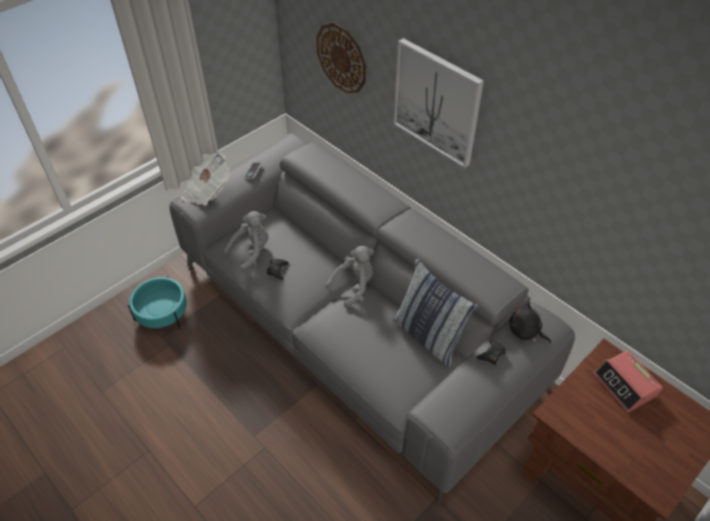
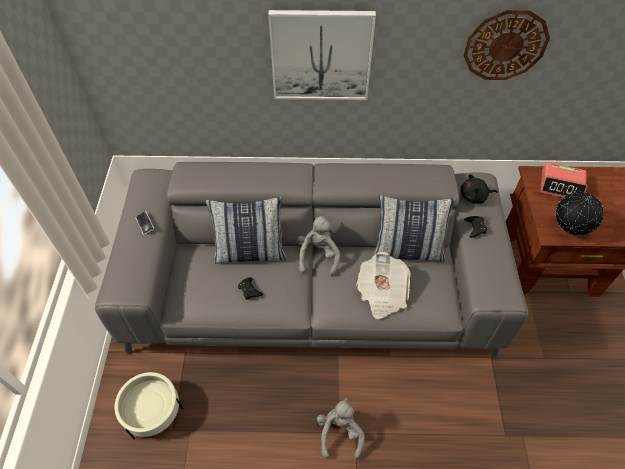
camera: 45 degrees left, 5 degrees up
(162, 313) = (152, 411): turquoise planter -> beige planter
(206, 190) = (122, 269): newspaper -> newspaper (382, 294)
(251, 251) = (208, 292): grey plush toy -> grey plush toy (340, 432)
(309, 246) = (250, 252): none -> pillow
(341, 58) = (186, 64): wall clock -> wall clock (505, 45)
(578, 423) = (568, 230): none -> globe

